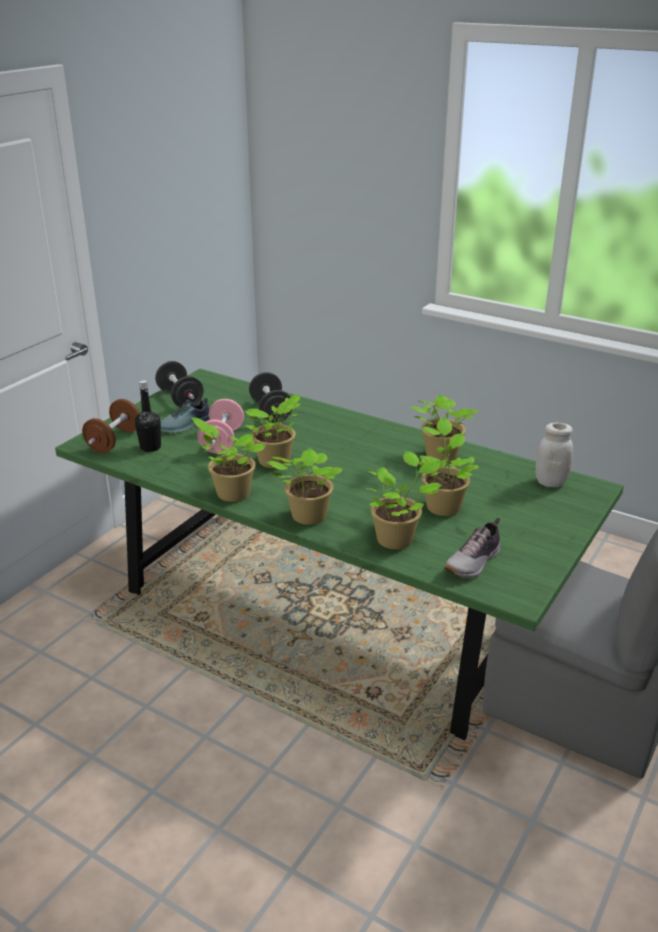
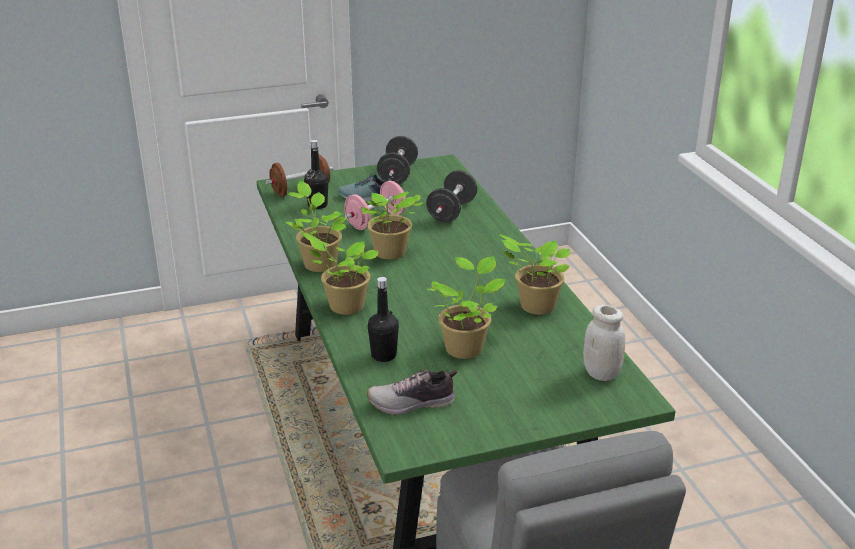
camera: 40 degrees right, 0 degrees up
(397, 539) = (383, 355): potted plant -> black bottle

